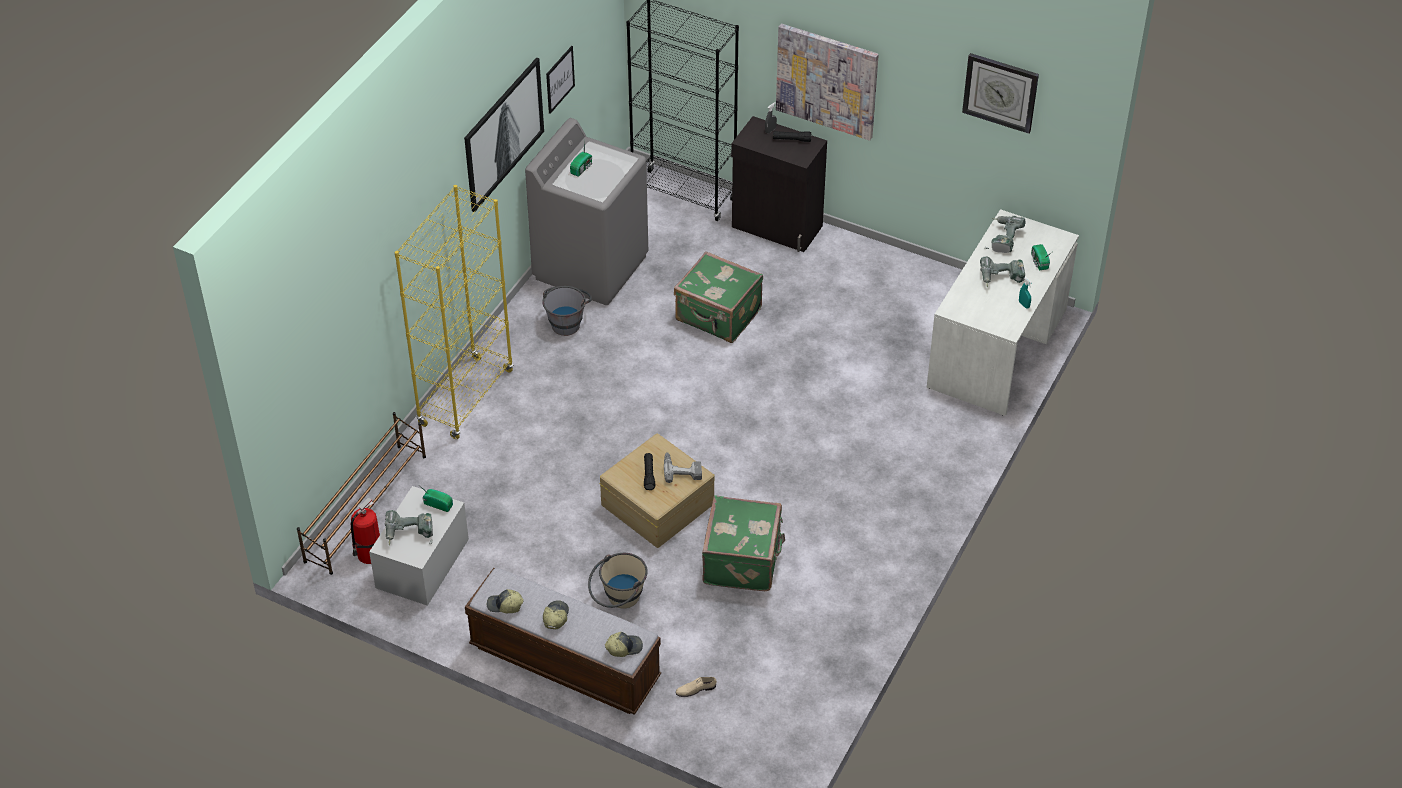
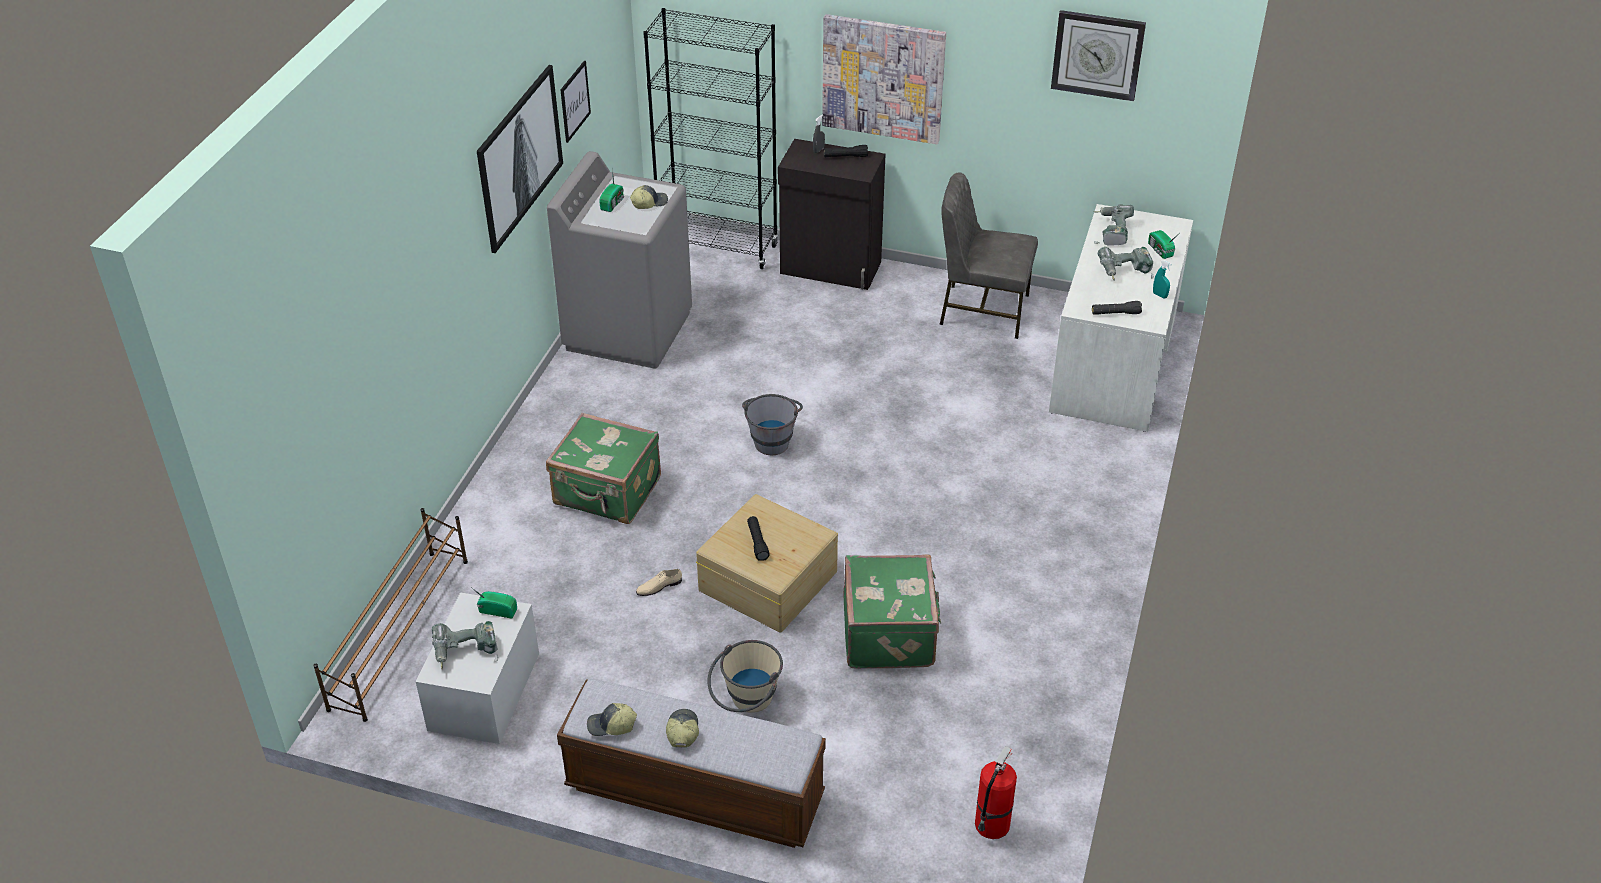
camera: 10 degrees left, 5 degrees down
(369, 555) = (412, 690): fire extinguisher -> fire extinguisher (991, 826)
(466, 398) = (506, 488): yellow bookcase -> none
(567, 321) = (613, 390): grey bucket -> grey bucket (772, 438)
(624, 647) = (782, 758): cap -> cap (649, 202)
(682, 469) = (797, 531): power drill -> none
(695, 689) = (872, 802): beige shoe -> beige shoe (659, 586)
(718, 316) = (788, 365): green suitcase -> green suitcase (607, 493)
(898, 284) = (982, 310): none -> grey chair
(980, 317) = (1115, 313): none -> black flashlight

